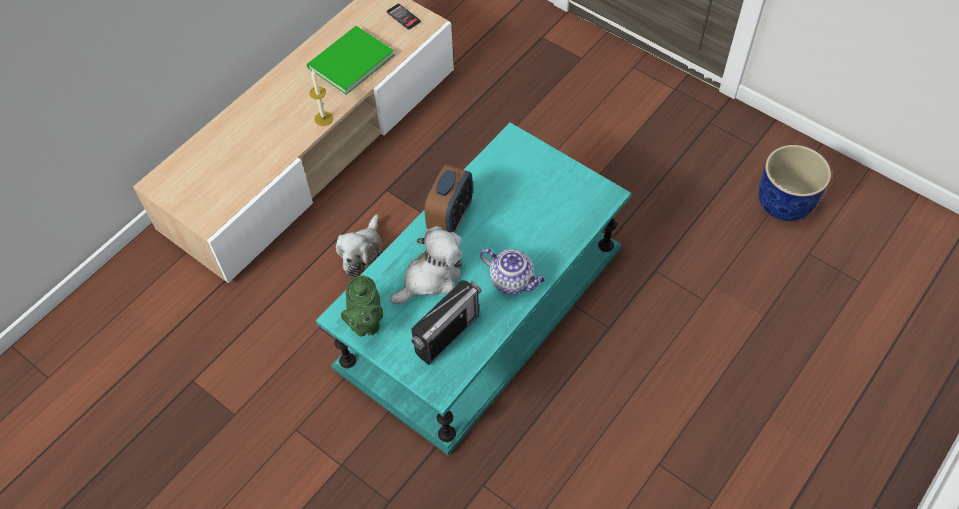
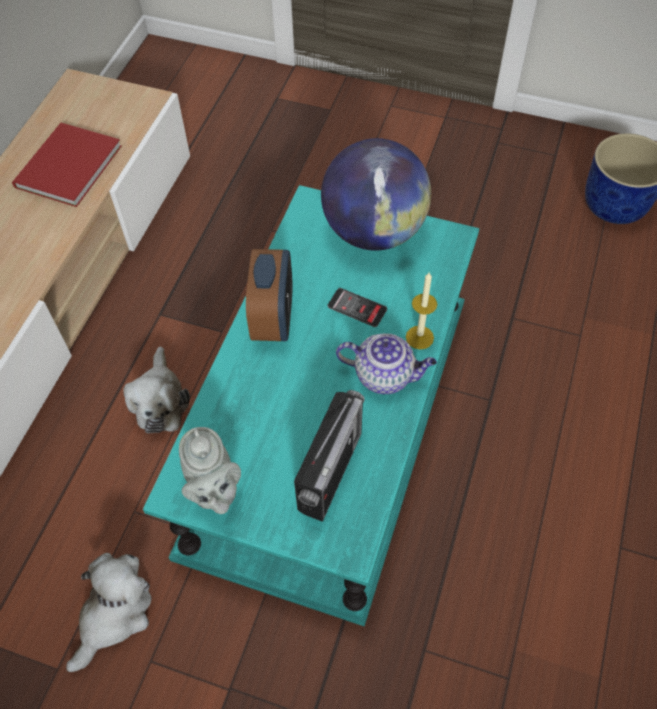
camera: 20 degrees left, 0 degrees up
(323, 118) = (57, 243): candle -> candle (419, 337)
(348, 62) = (65, 168): green book -> red book
(365, 322) = (214, 490): green teapot -> grey teapot
(403, 17) = (116, 101): phone -> phone (357, 308)
(431, 277) = (278, 402): plush toy -> plush toy (114, 614)
(550, 173) = (374, 231): none -> globe

